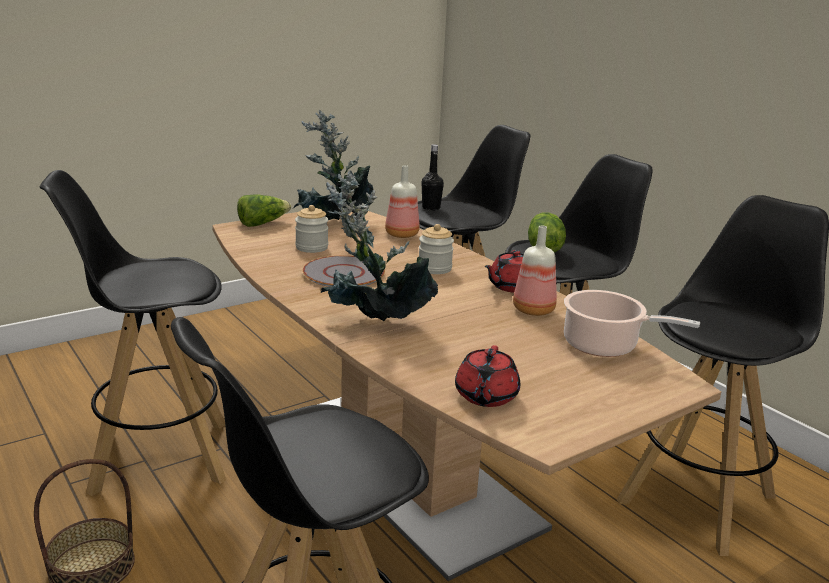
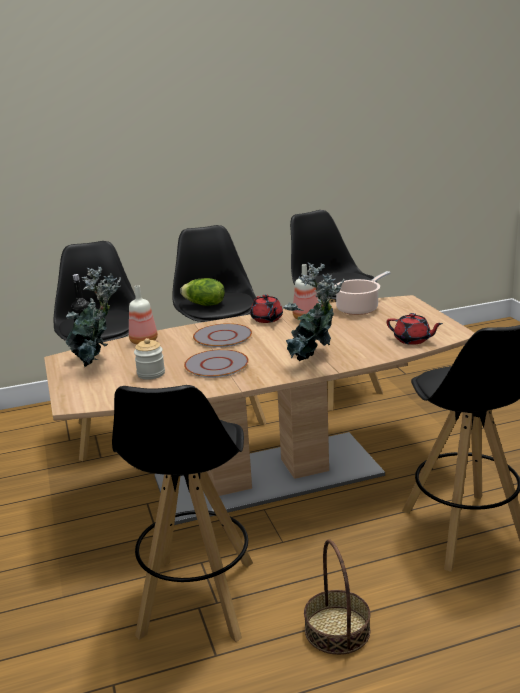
camera: 70 degrees left, 0 degrees up
(262, 223) = (70, 392): lettuce -> none
(434, 268) = (223, 337): jar -> grey plate

